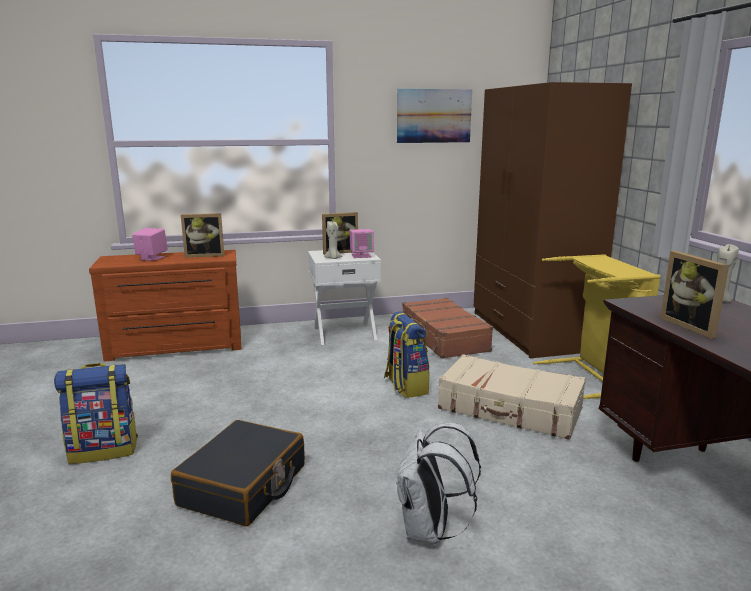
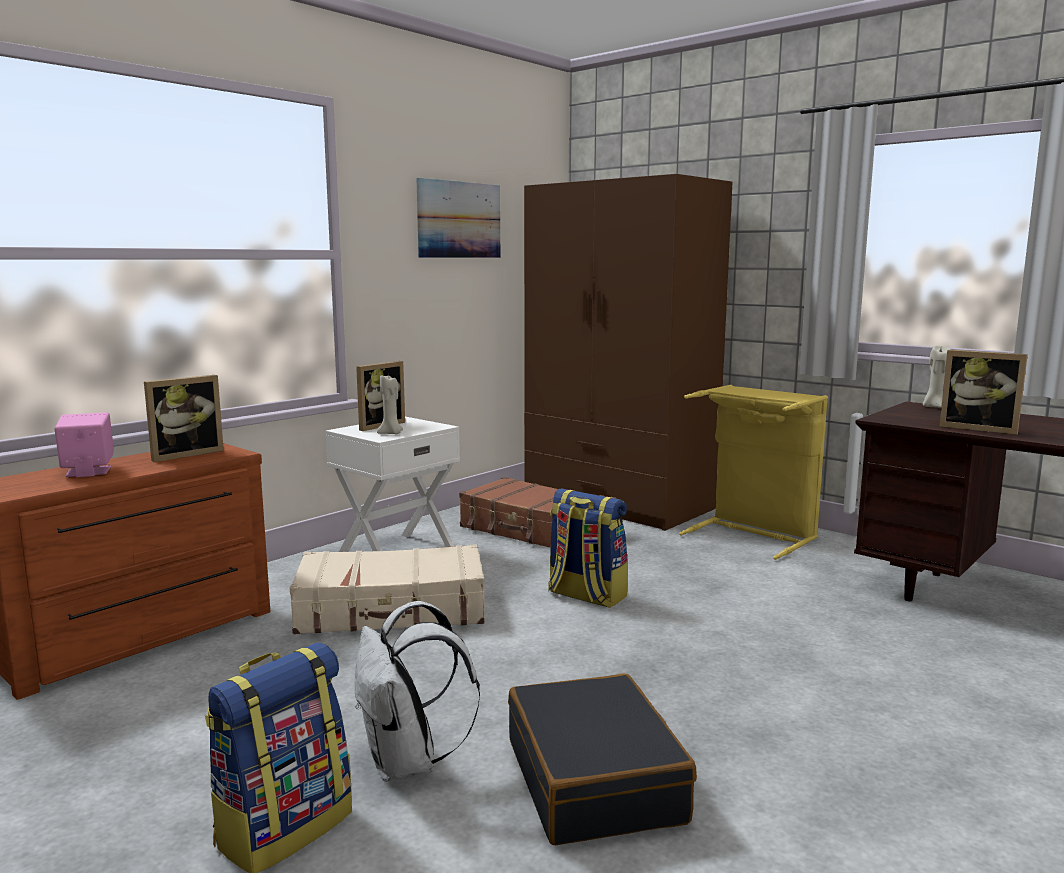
camera: 35 degrees left, 5 degrees down
(361, 256) = (422, 426): pink speaker -> none
(430, 531) = (870, 735): white backpack -> white backpack (407, 763)
(510, 409) = (733, 587): beige suitcase -> beige suitcase (392, 610)

